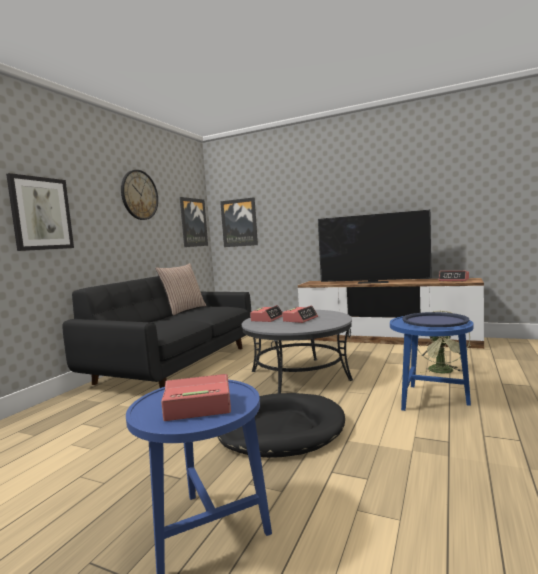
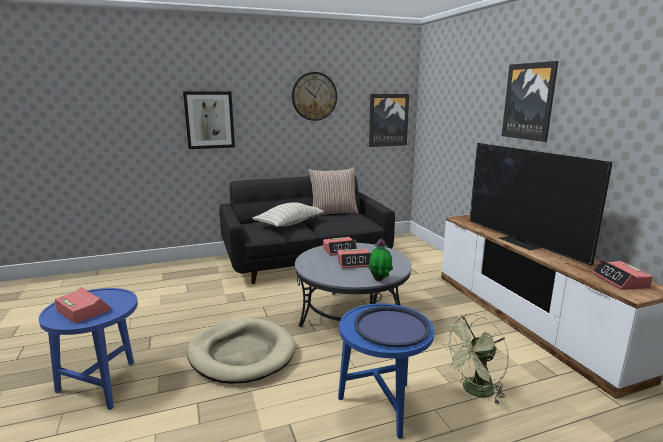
camera: 45 degrees right, 10 degrees up
(169, 321) = (289, 224): none -> pillow
(239, 223) = (436, 125): picture -> picture (529, 101)
(281, 429) = (242, 354): black dog bed -> beige dog bed
(343, 319) = (380, 280): none -> potted plant

